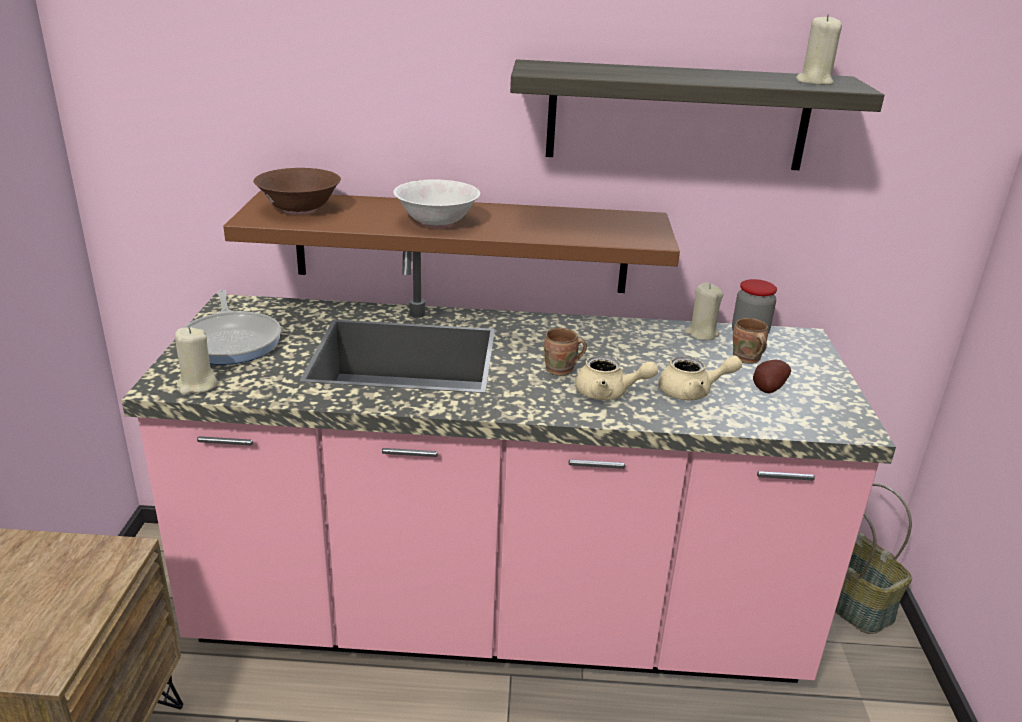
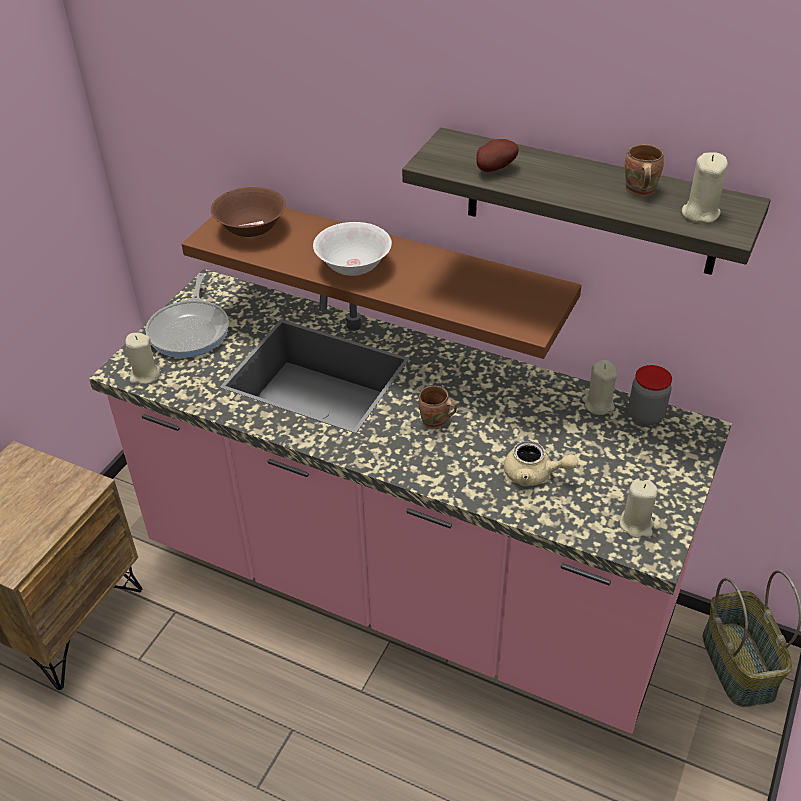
camera: 25 degrees right, 15 degrees up
(609, 393) = (459, 458): beige teapot -> none
(746, 359) = (616, 446): brown mug -> brown mug (638, 191)
(766, 389) = (607, 488): potato -> potato (494, 169)
(818, 410) = (636, 524): none -> beige candle

